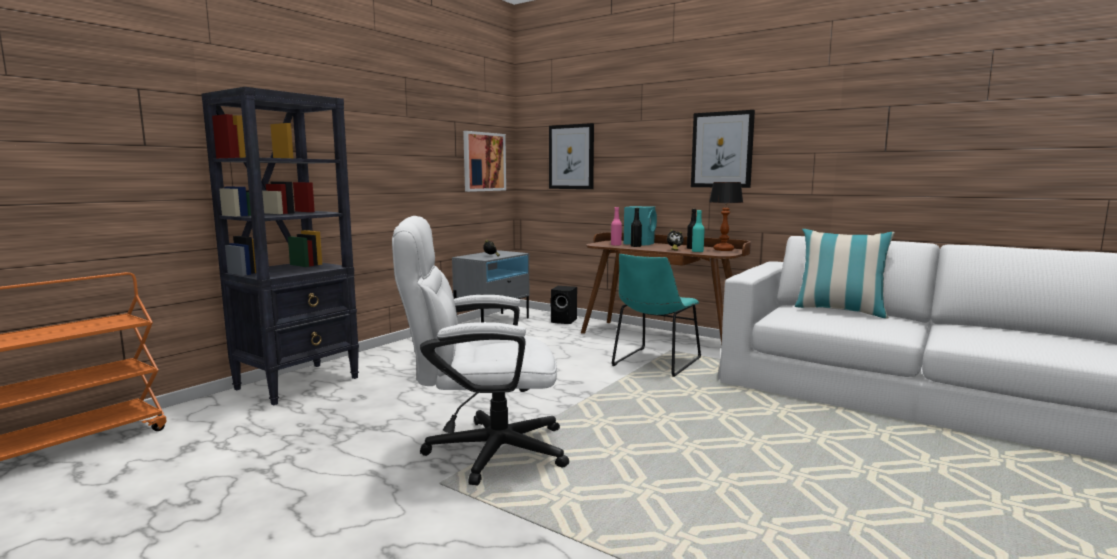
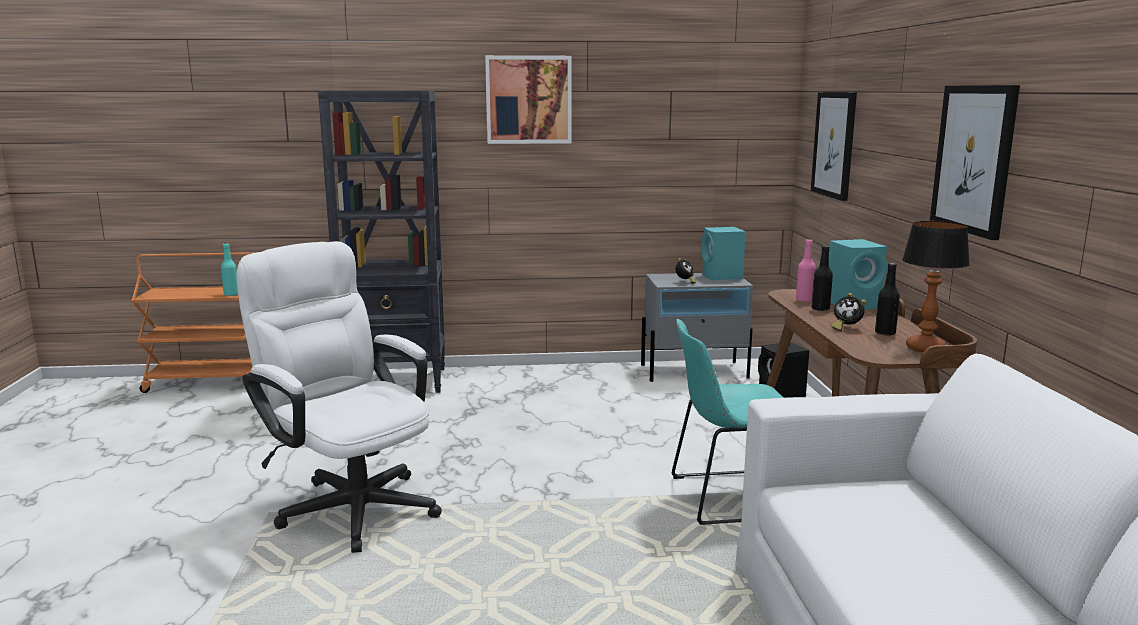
camera: 50 degrees right, 5 degrees up
(484, 162) = (723, 145): picture -> picture (528, 100)
(500, 252) = (722, 277): none -> turquoise speaker
(697, 251) = (861, 341): turquoise bottle -> turquoise bottle (231, 294)
(840, 310) = (948, 526): pillow -> none

